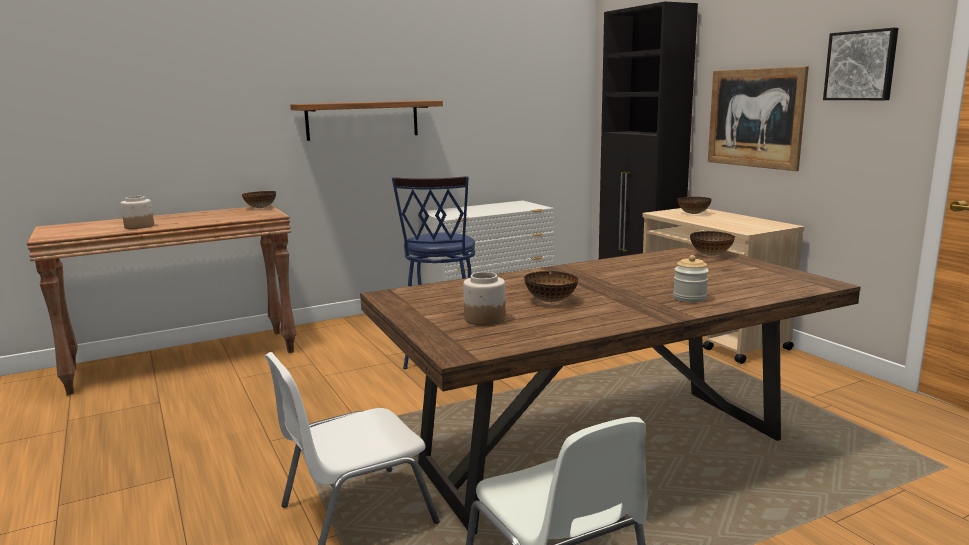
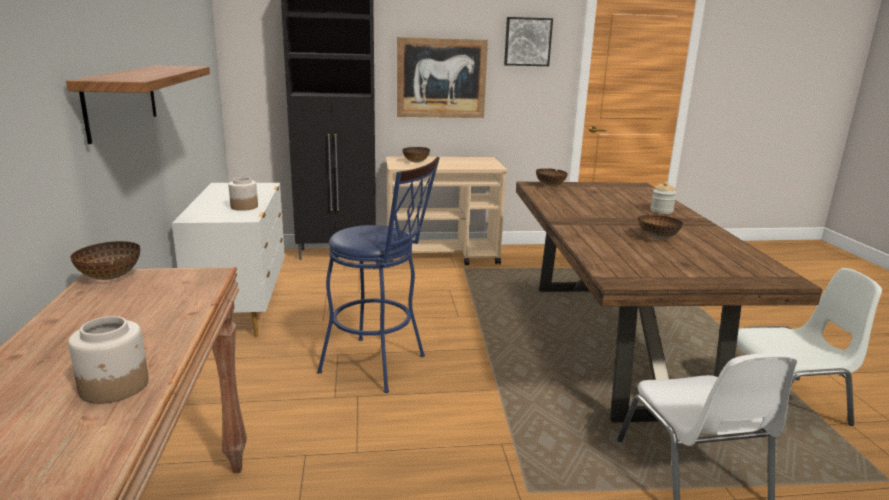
camera: 70 degrees left, 5 degrees up
(484, 318) = (701, 261): jar -> jar (244, 207)

